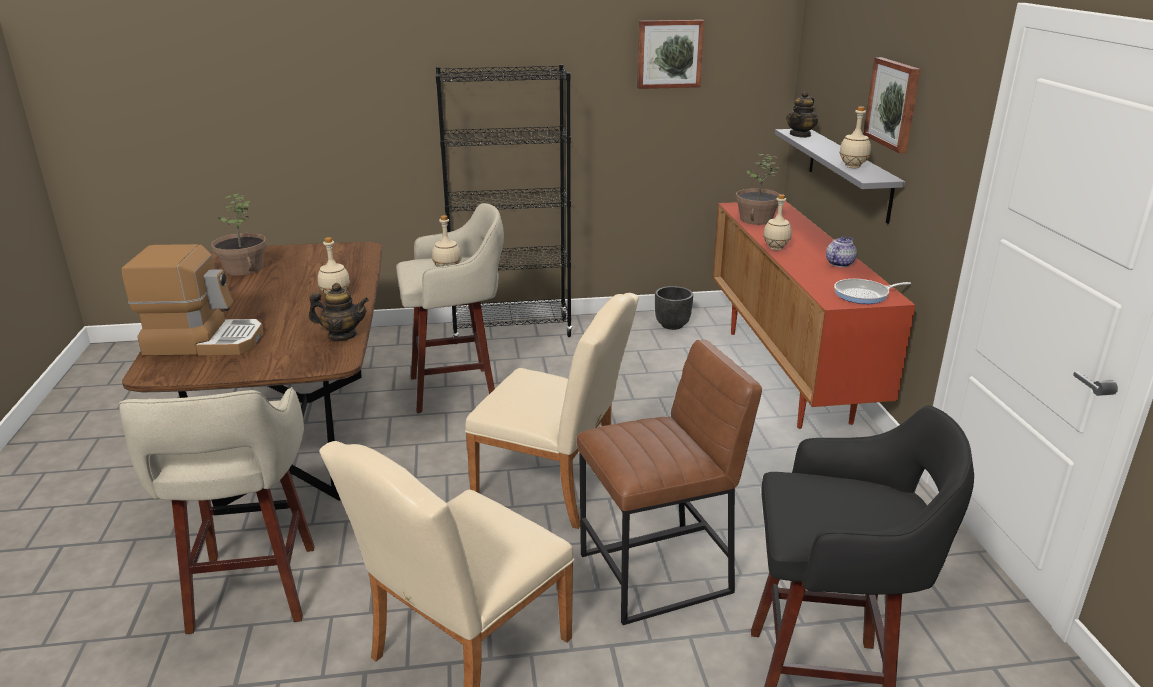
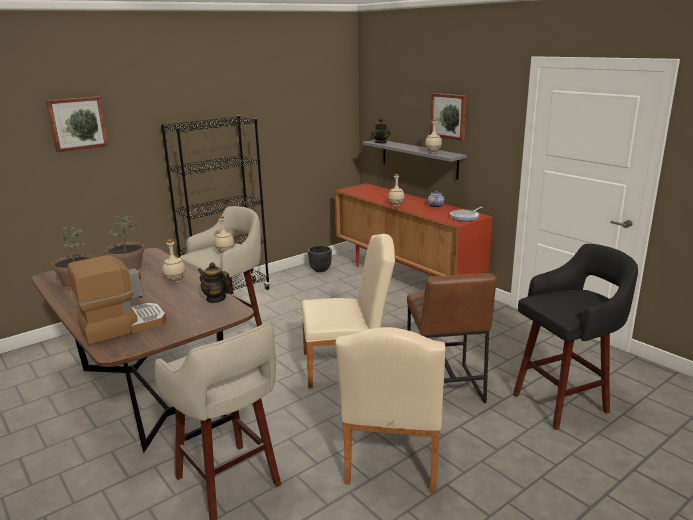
camera: 30 degrees left, 5 degrees down
(342, 335) = (216, 299): teapot -> teapot turned 120 degrees counterclockwise
(657, 572) = (445, 386): brown chair -> brown chair turned 135 degrees clockwise
(669, 54) = (295, 104): picture -> picture (77, 123)
(755, 219) = (366, 194): potted plant -> potted plant (127, 267)

